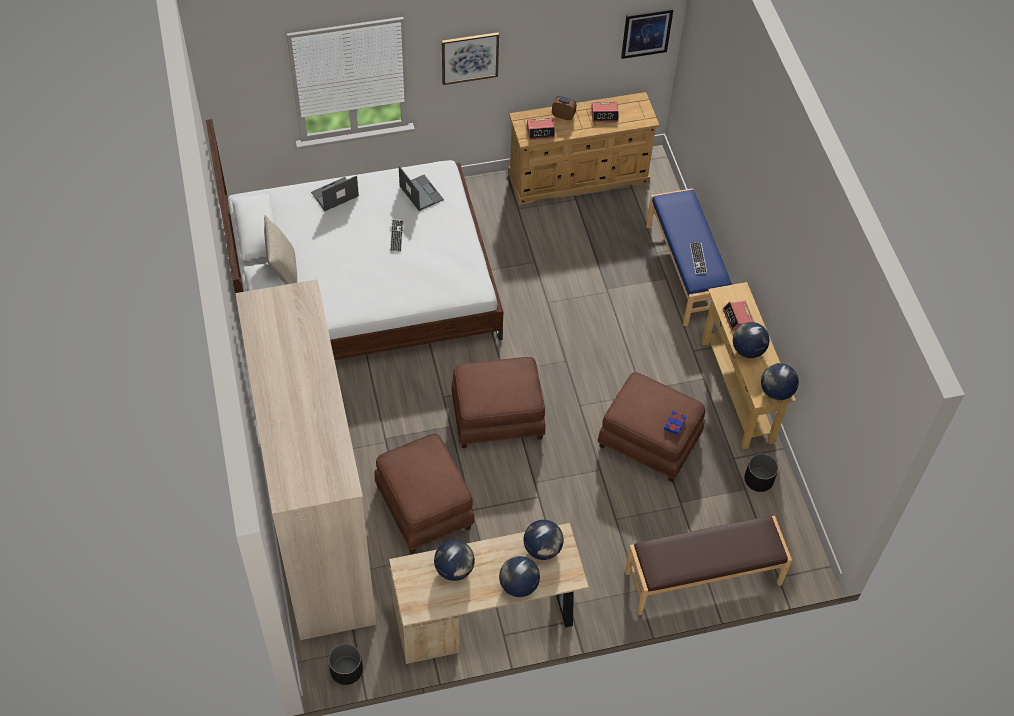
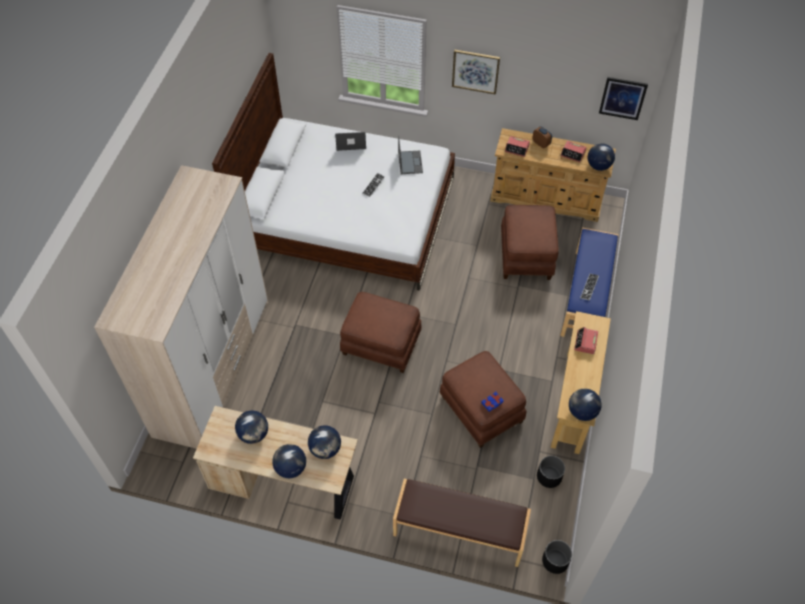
camera: 30 degrees right, 0 degrees up
(283, 272) = (283, 180): beige pillow -> none
(346, 670) = (167, 473): black planter -> black planter (555, 561)
(425, 507) = (291, 384): brown ottoman -> brown ottoman (526, 255)
(747, 350) = (579, 370): globe -> globe (598, 166)

